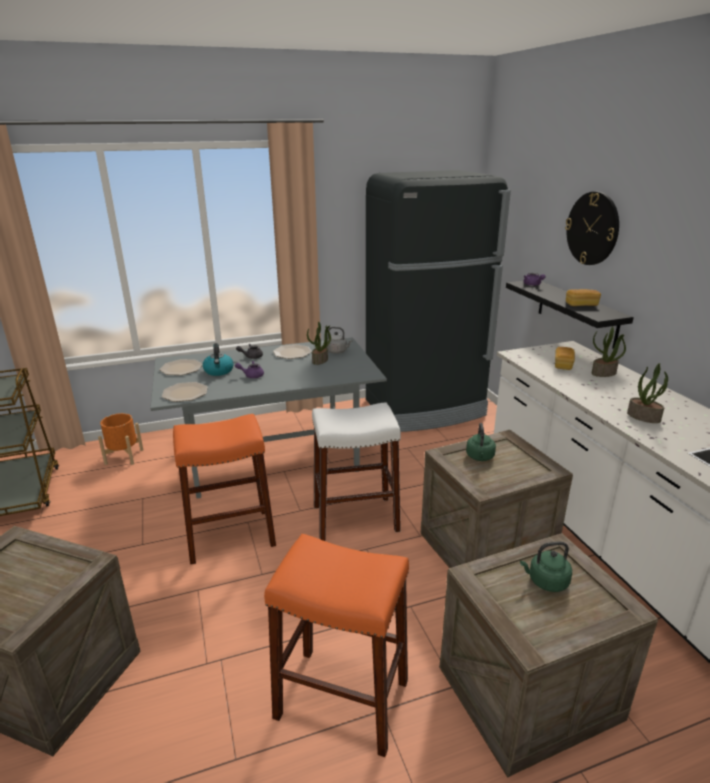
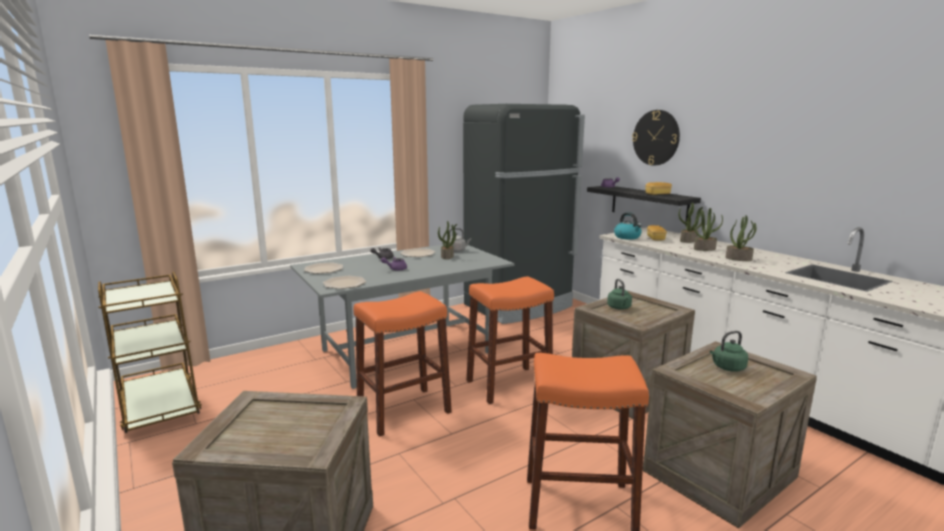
camera: 15 degrees left, 10 degrees down
(124, 456) = (256, 367): orange planter -> none
(219, 371) = (362, 268): kettle -> kettle (627, 237)
(355, 518) = (508, 384): white stool -> orange stool
(612, 392) = (704, 249): none -> potted plant

